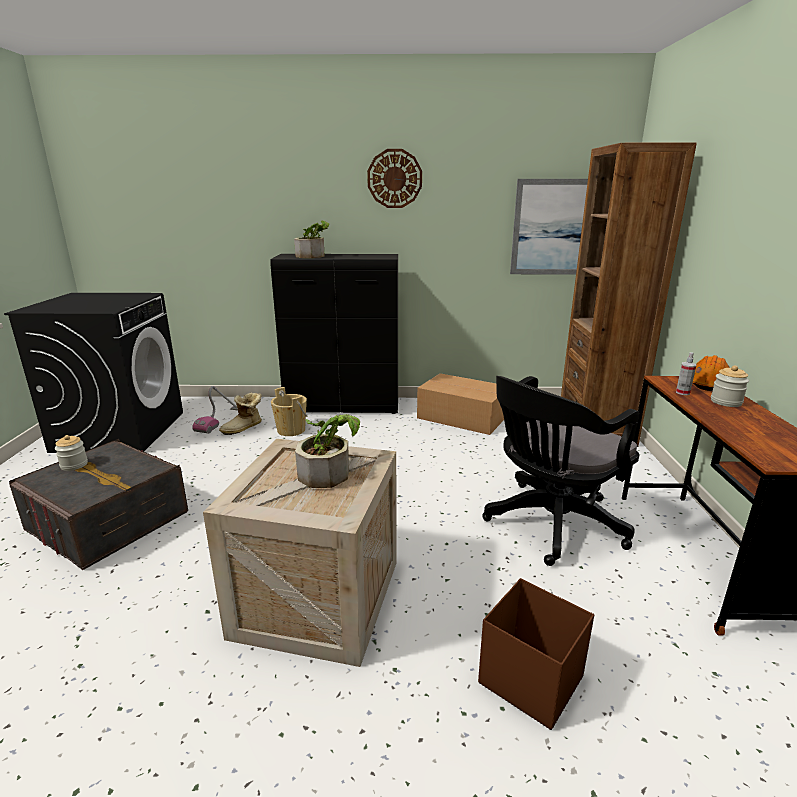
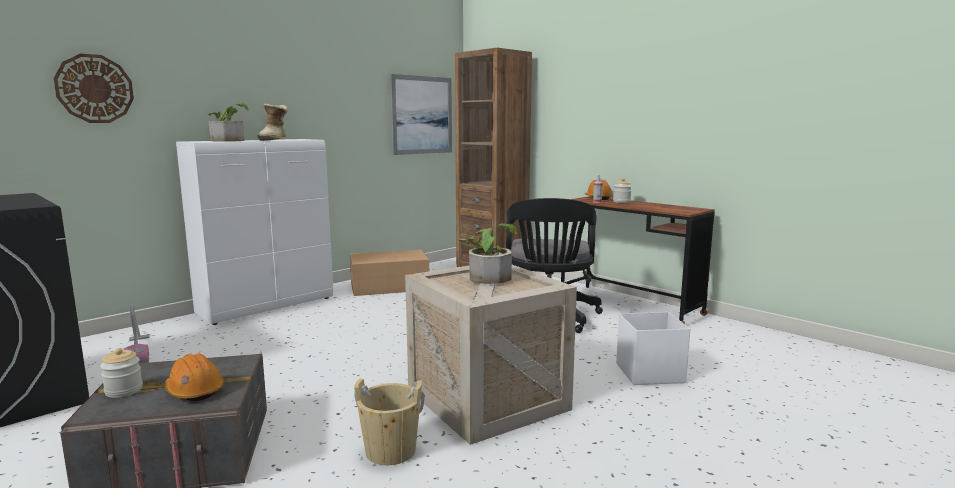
camera: 45 degrees left, 10 degrees down
(90, 484) = (194, 390): none -> orange hard hat
(243, 428) = (186, 347): boot -> boot (275, 140)
(291, 430) = (247, 333): beige bucket -> beige bucket (390, 451)
(344, 407) = (268, 306): black cabinet -> white cabinet
(394, 179) = (291, 67): wall clock -> wall clock (95, 89)
(529, 679) = (648, 373): brown storage box -> white storage box

